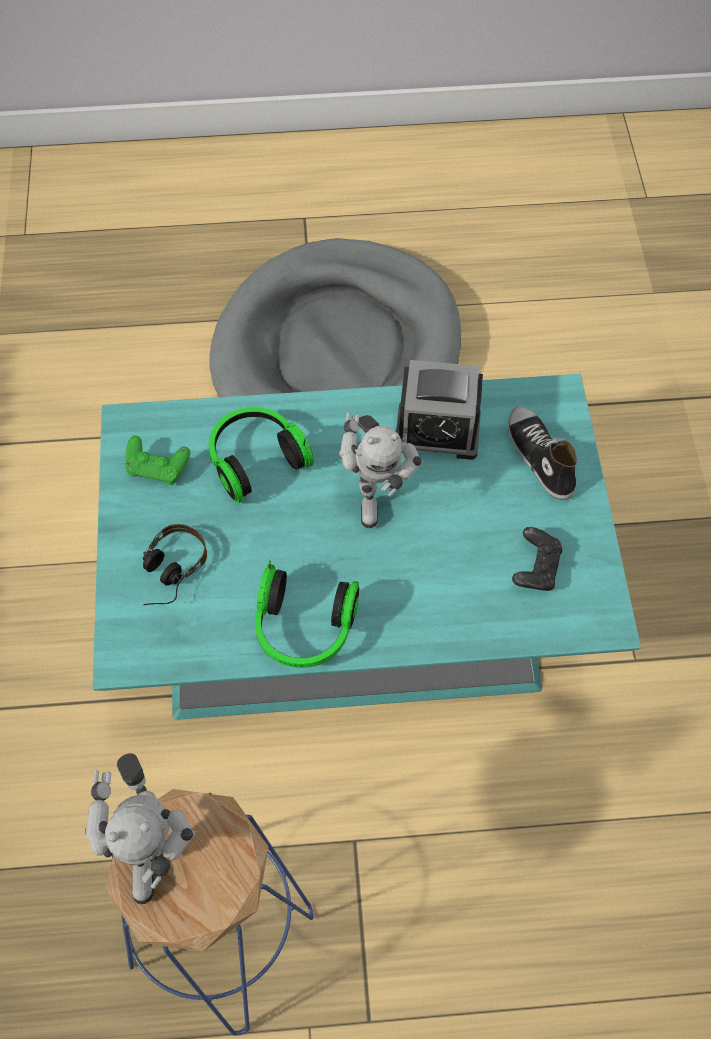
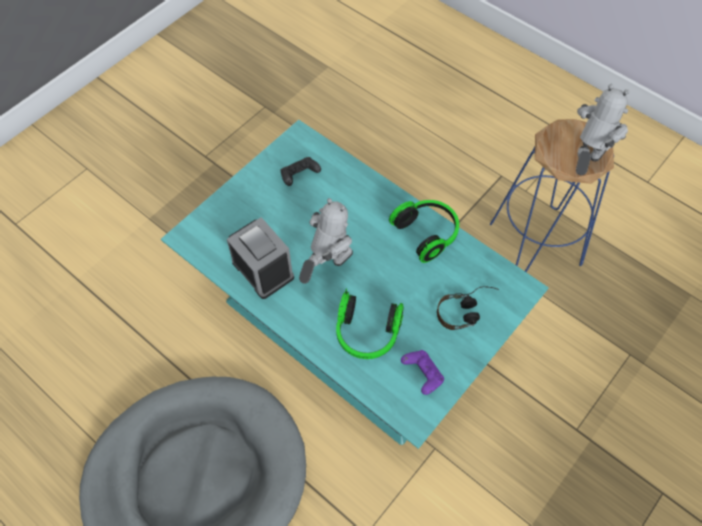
camera: 135 degrees left, 0 degrees up
(158, 469) = (422, 374): green game controller -> purple game controller
(539, 457) = (235, 217): shoe -> none

